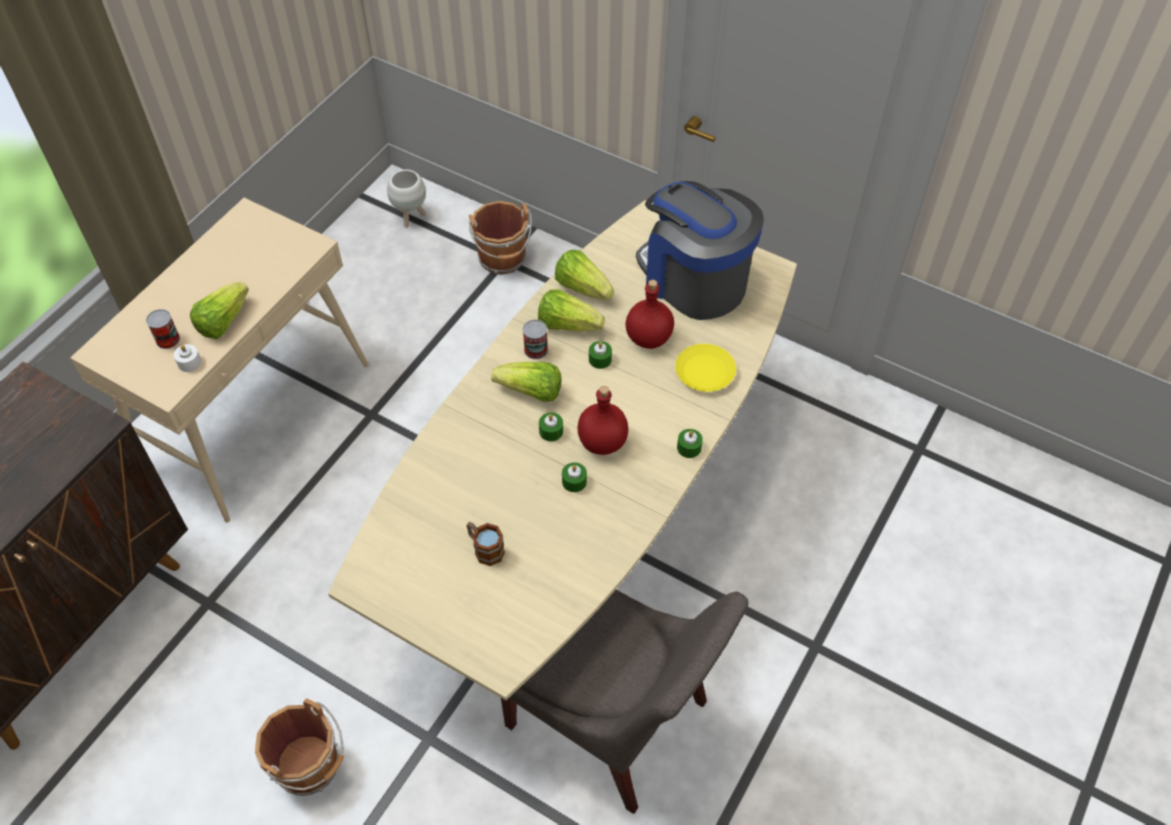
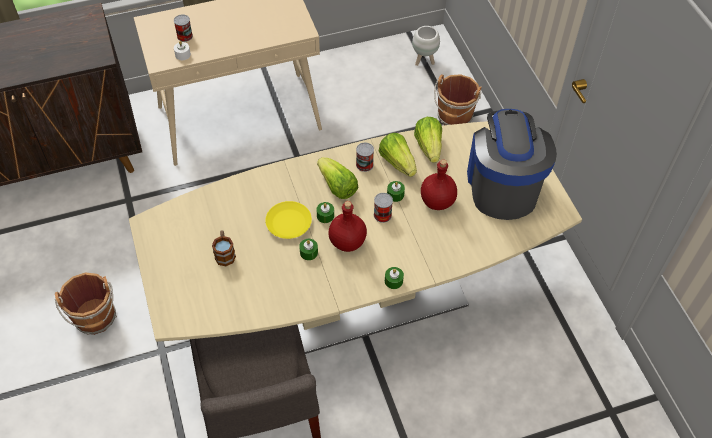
camera: 40 degrees right, 0 degrees up
(223, 321) = (219, 43): lettuce -> none
(609, 389) = (382, 215): none -> can
(705, 372) = (451, 244): yellow plate -> yellow plate (289, 223)

